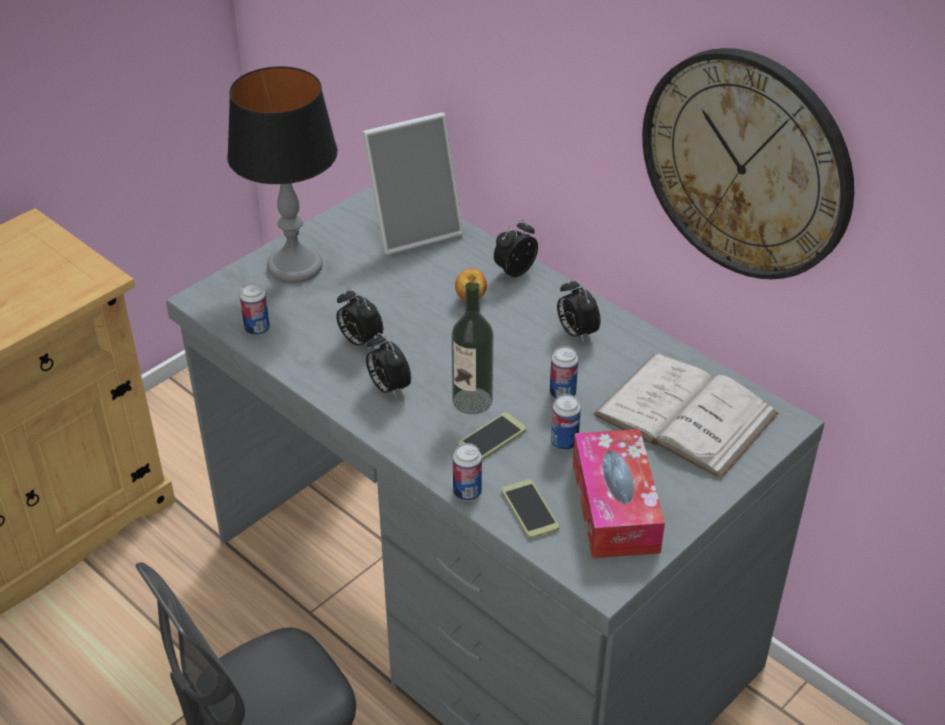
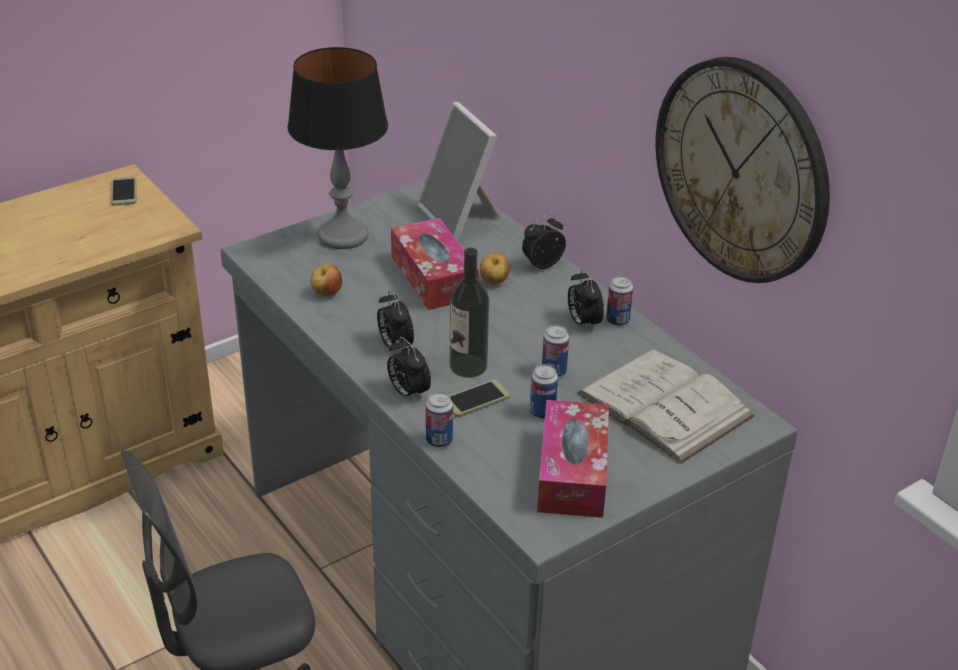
camera: 10 degrees right, 5 degrees down
(257, 329) = (293, 282): can -> can (617, 321)
(297, 337) = (326, 293): none -> apple
(359, 341) = (381, 304): alarm clock -> alarm clock (408, 392)
(406, 302) = (433, 277): none -> tissue box
(414, 229) = (460, 218): picture frame -> picture frame turned 75 degrees clockwise
(529, 510) = (492, 463): phone -> phone (123, 192)

